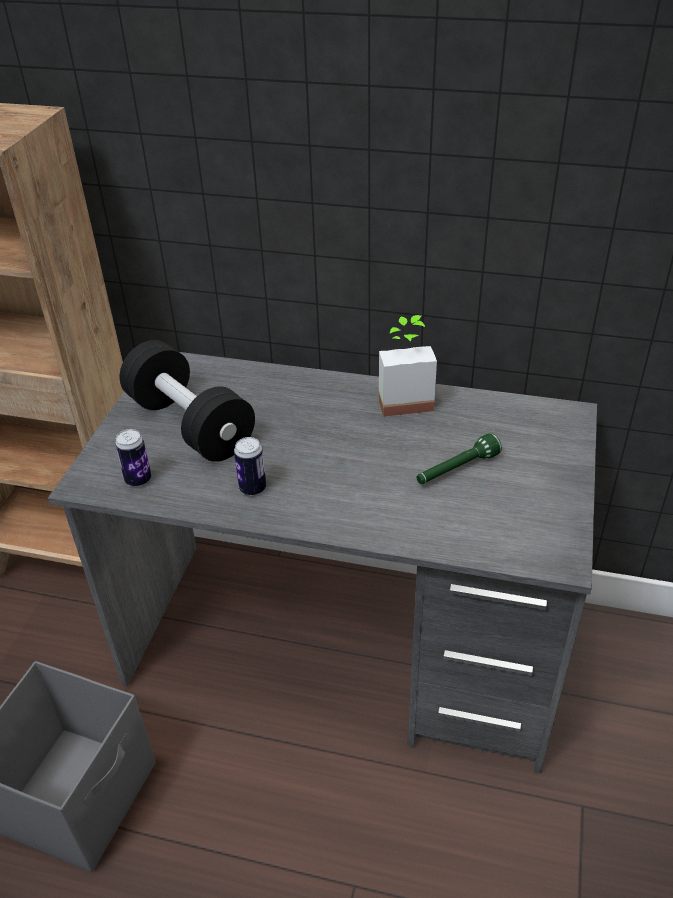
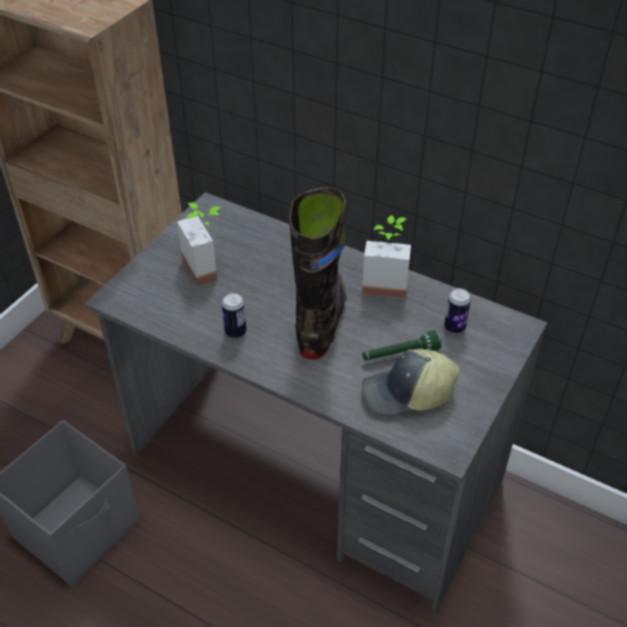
camera: 15 degrees right, 5 degrees up
(138, 480) = (153, 304): can -> can (454, 327)
(190, 425) = (208, 266): black dumbbell -> potted plant
(349, 454) = (321, 321): none -> black boot
(485, 510) = (407, 394): none -> cap

